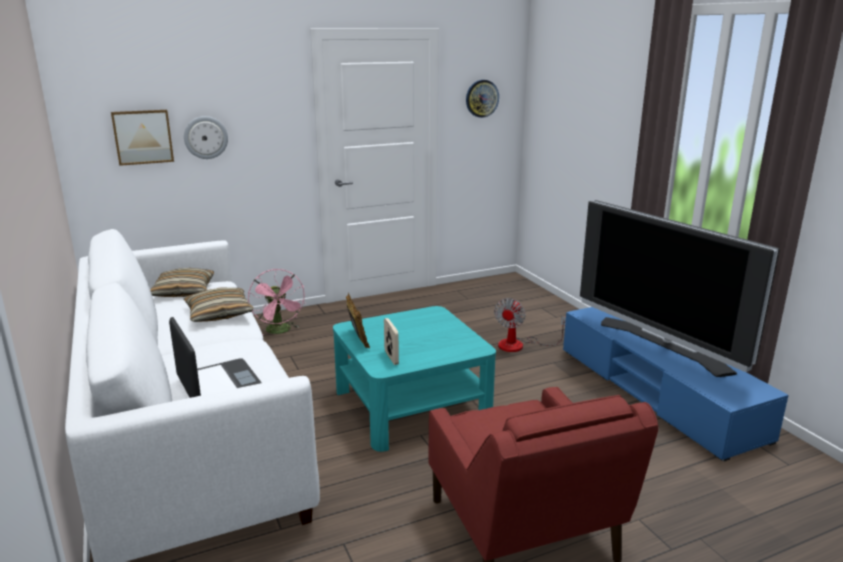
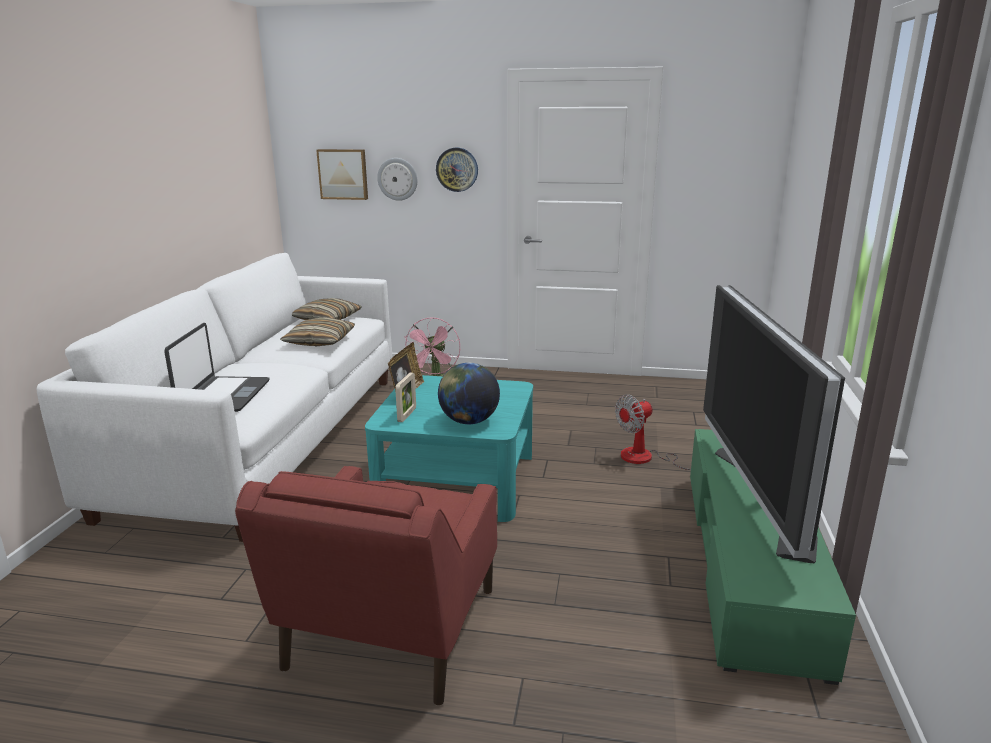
camera: 35 degrees right, 0 degrees up
(446, 348) = (469, 421): none -> globe
(482, 98) = (719, 155): wall clock -> wall clock (457, 169)
(656, 392) = (749, 561): blue tv stand -> green tv stand

